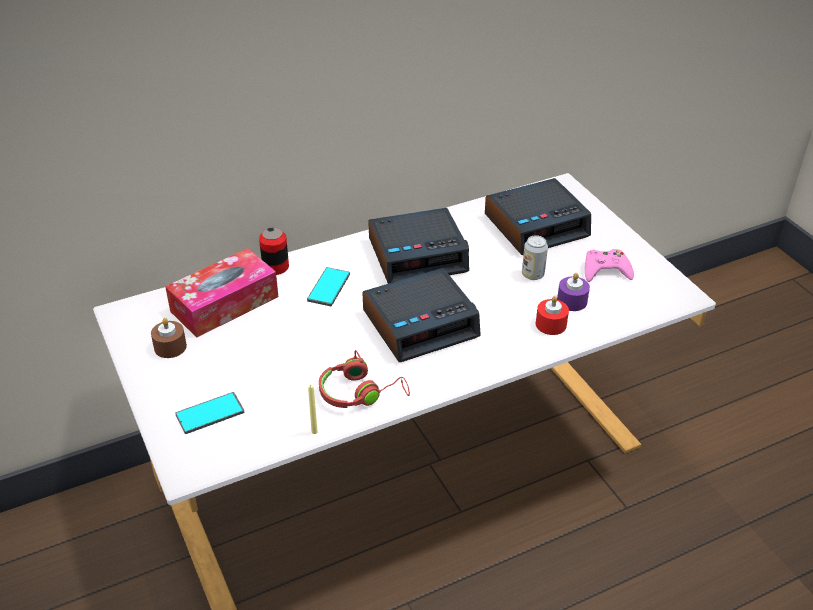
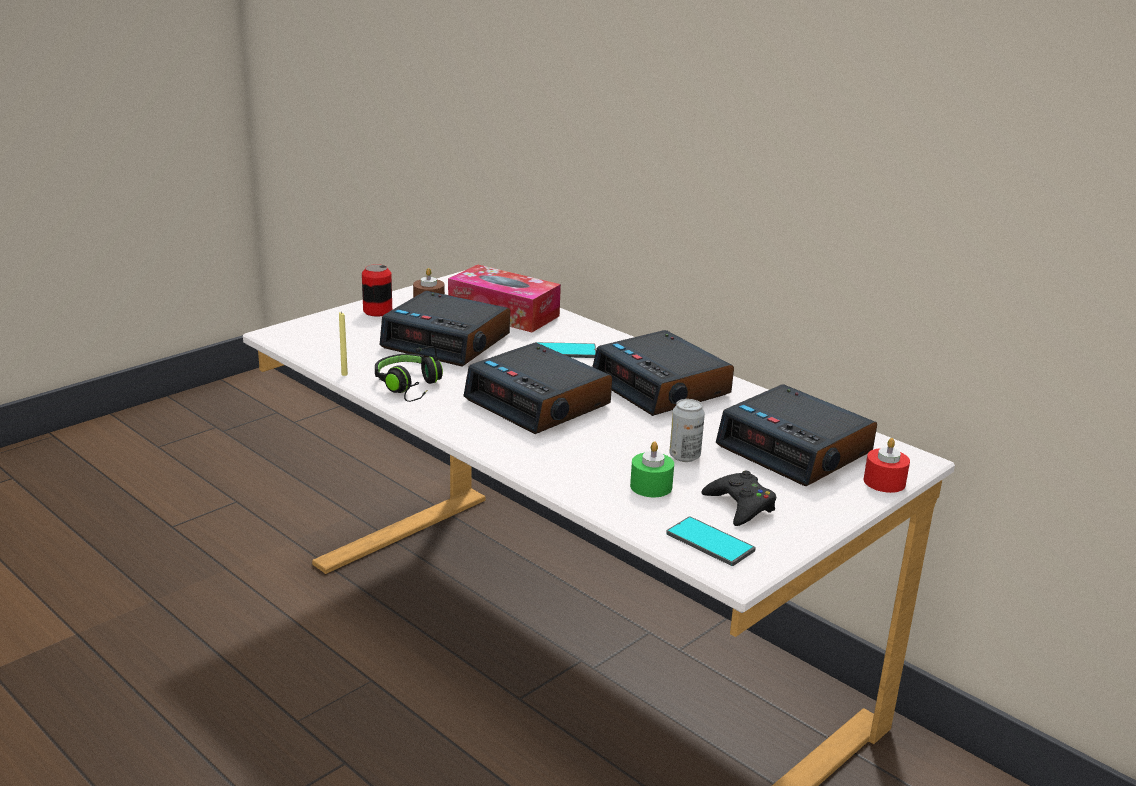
camera: 70 degrees right, 15 degrees down
(210, 413) = (350, 331): phone -> phone (710, 542)
(271, 351) = (448, 341): none -> alarm clock
(275, 267) = (578, 324): can -> can (377, 311)
(360, 392) = (410, 387): red headphones -> black headphones
(551, 324) = (592, 476): red candle -> red candle (884, 482)
(572, 301) = (651, 486): purple candle -> green candle
(605, 270) = (740, 505): pink game controller -> black game controller

